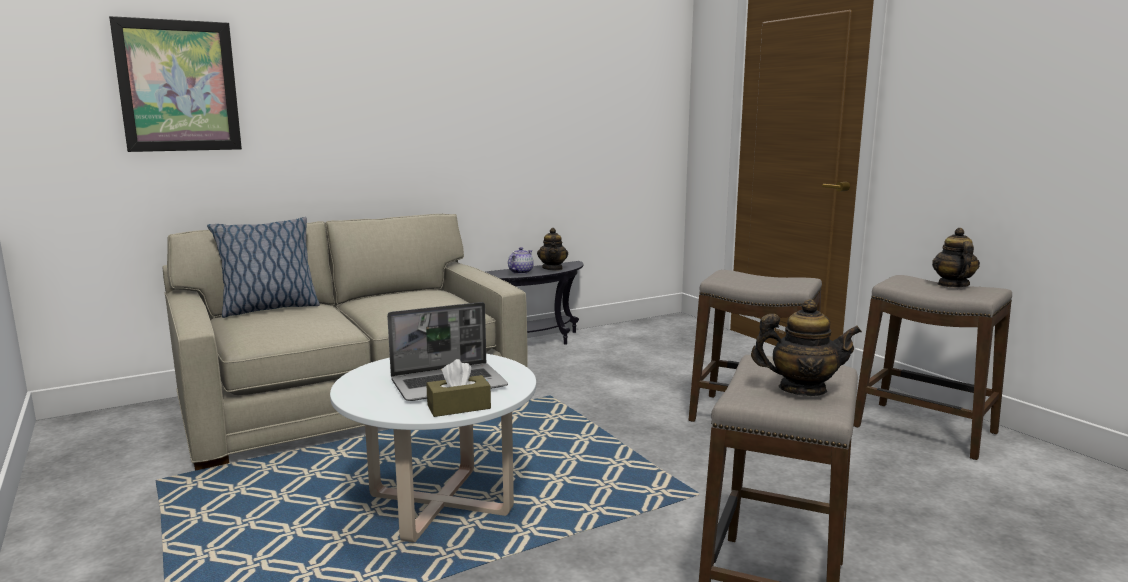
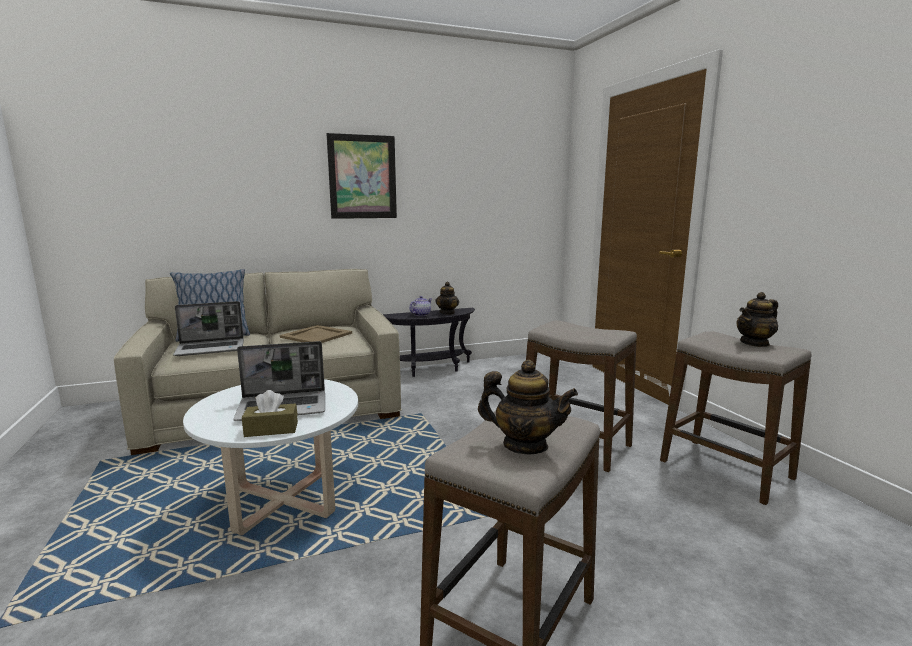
camera: 10 degrees right, 0 degrees up
(178, 86) = (159, 172): picture -> picture (362, 177)
(284, 324) = (211, 348): none -> laptop
(409, 302) = (315, 335): none -> beige tray
(952, 285) = (755, 343): teapot -> teapot turned 135 degrees counterclockwise

